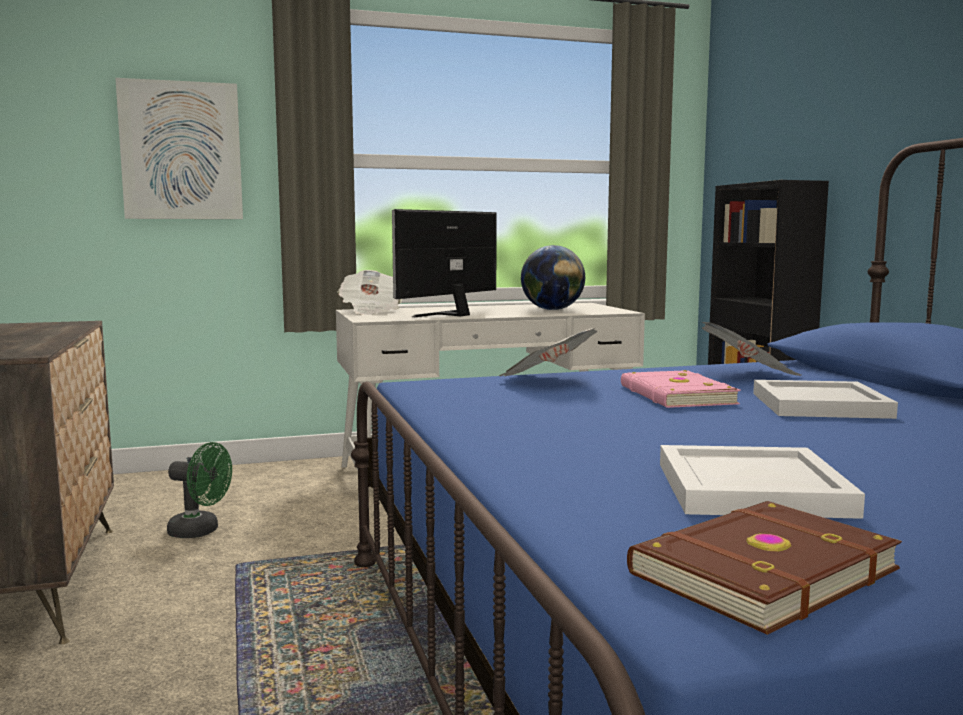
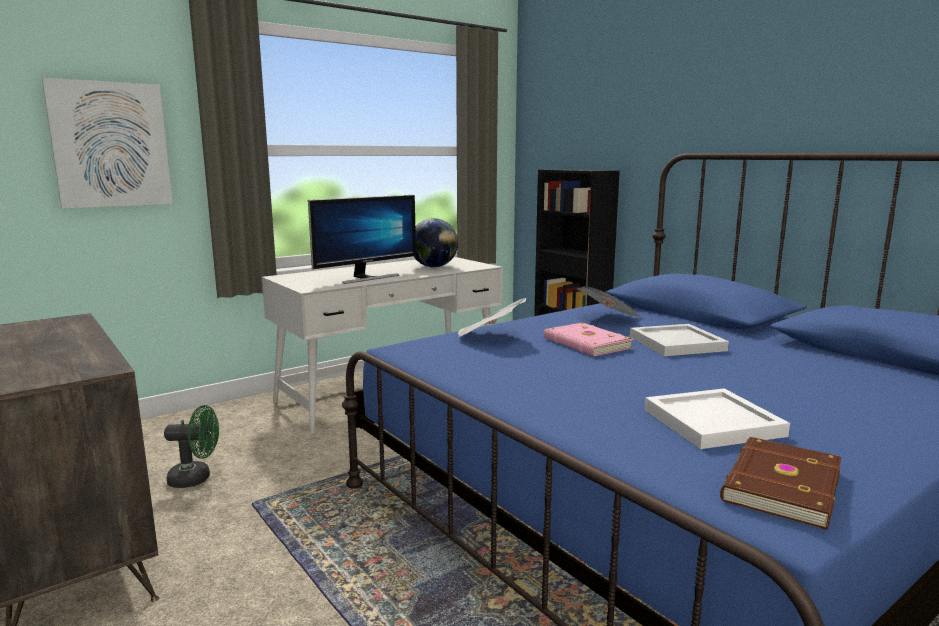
camera: 20 degrees left, 5 degrees up
(371, 311) = (296, 277): newspaper -> none
(451, 314) = (366, 278): monitor -> monitor turned 150 degrees counterclockwise

